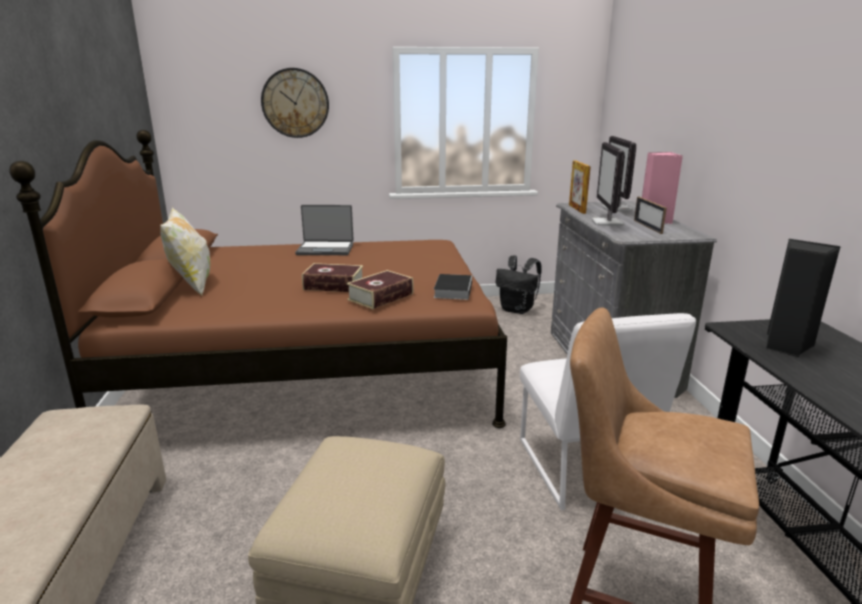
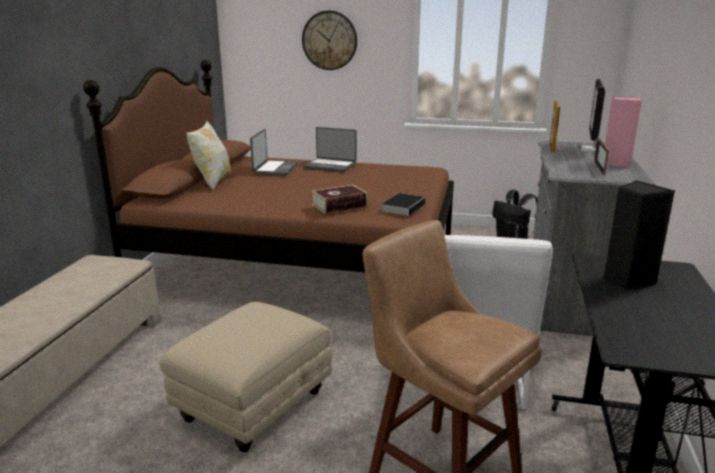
camera: 20 degrees right, 0 degrees up
(261, 260) = (274, 169): none -> laptop
(334, 285) = (311, 193): book -> none
(607, 223) = (563, 161): monitor -> none

